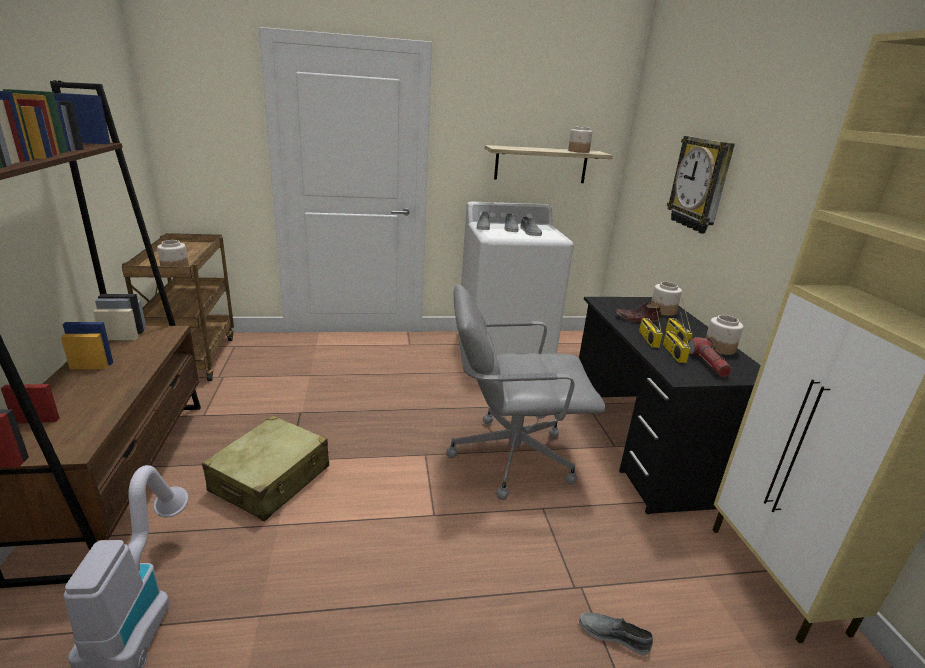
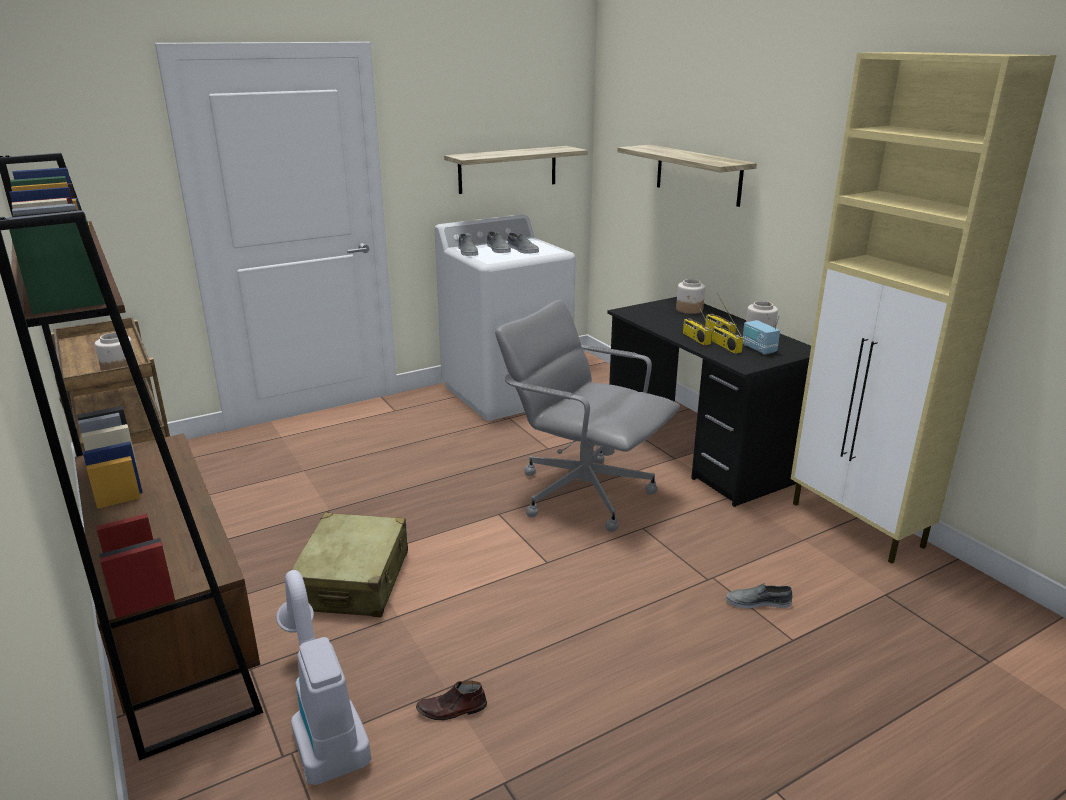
camera: 20 degrees left, 0 degrees up
(510, 456) = (583, 493): grey office chair -> grey office chair turned 60 degrees clockwise
(578, 151) = (549, 150): jar -> none
(637, 320) = (673, 323): brown shoe -> brown shoe (452, 709)
(700, 184) = (698, 174): wall clock -> shelf
(707, 363) = (758, 349): flashlight -> radio

